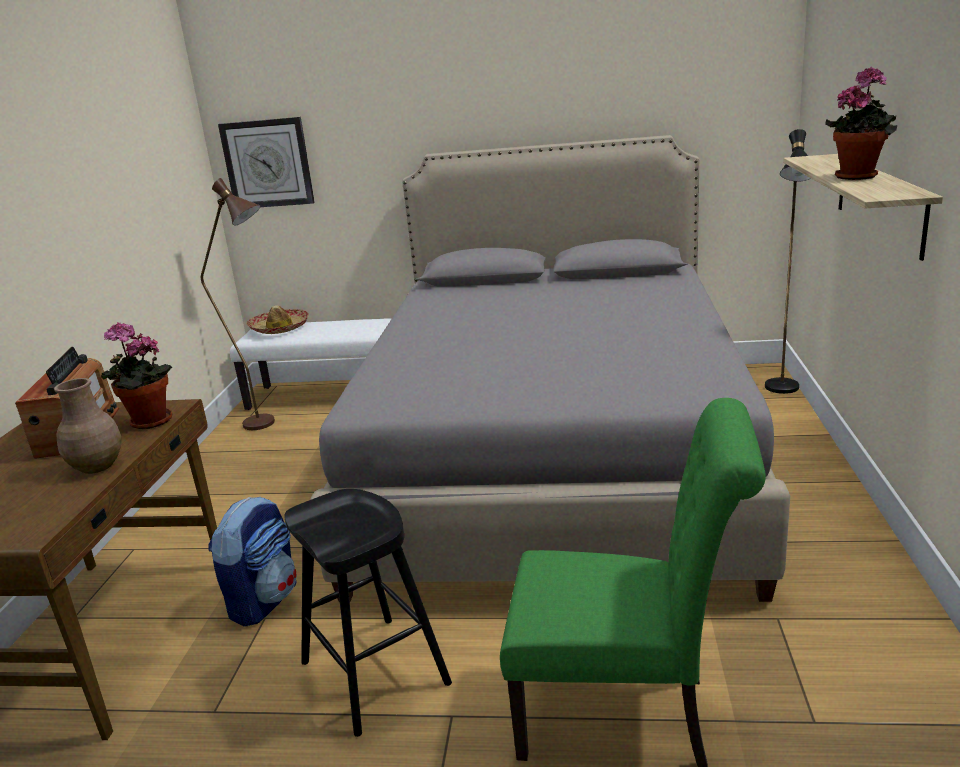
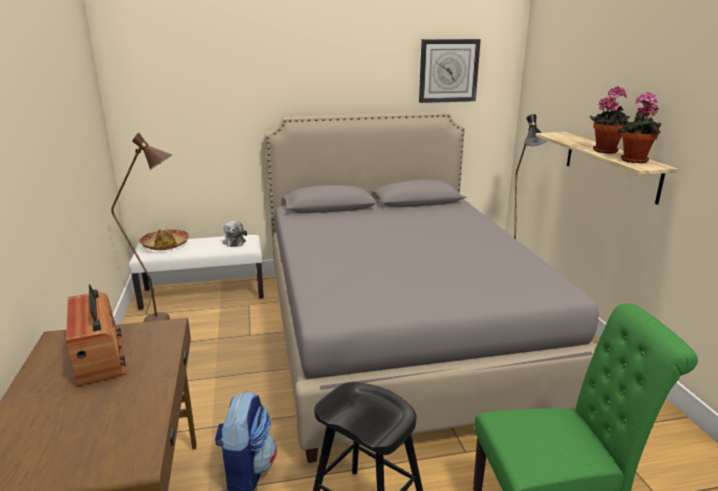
camera: 20 degrees left, 0 degrees up
(97, 467) = (147, 389): brown vase -> none
(148, 423) = (159, 343): potted plant -> potted plant (634, 161)
(267, 163) = (155, 119): wall clock -> wall clock (448, 71)
(363, 326) = (234, 242): none -> plush toy

